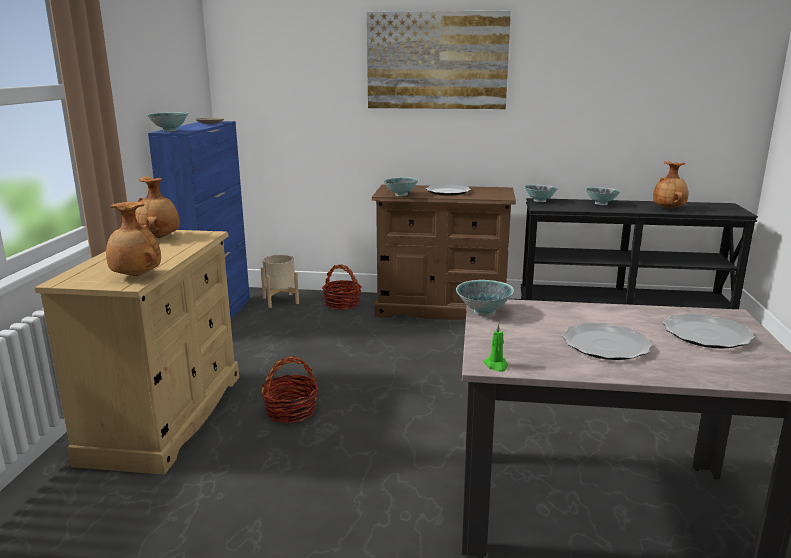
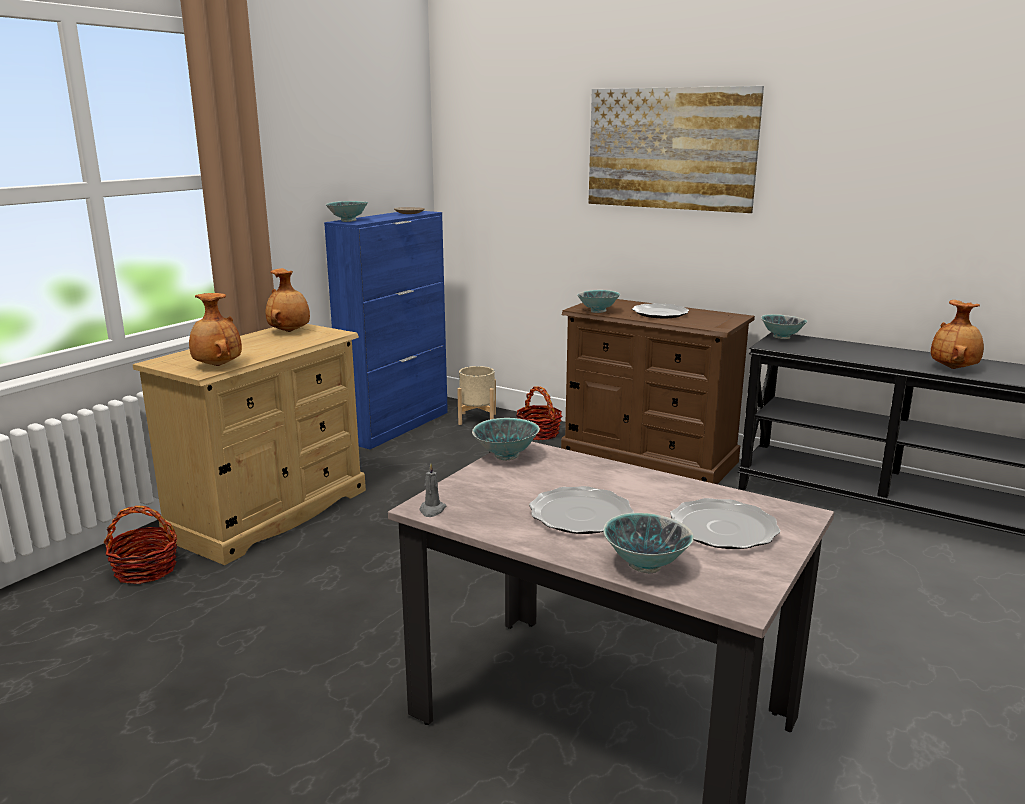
camera: 25 degrees right, 0 degrees up
(291, 411) = (382, 534): basket -> basket (146, 570)
(496, 365) = (432, 510): green candle -> grey candle
(601, 204) = (862, 351): bowl -> bowl (645, 566)

